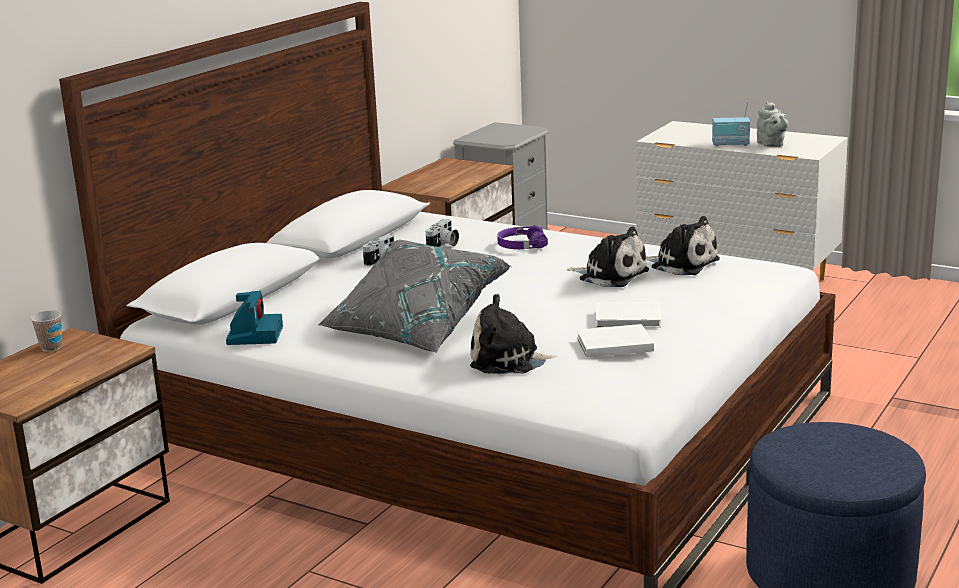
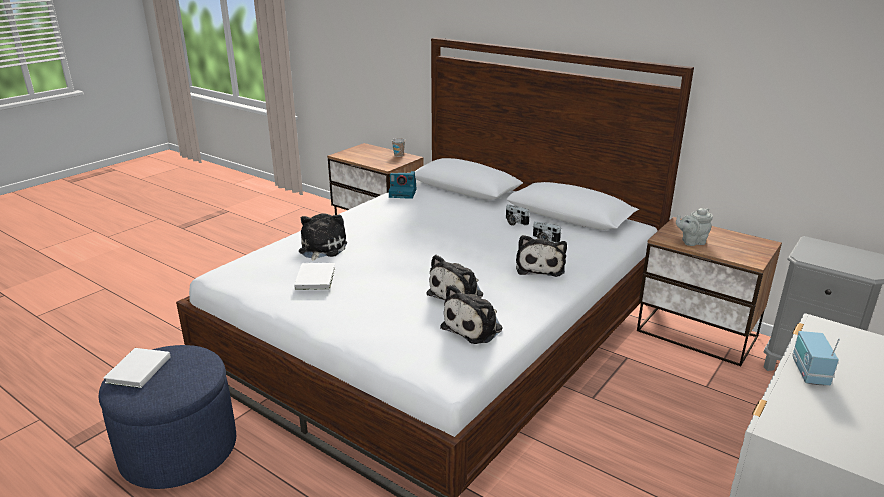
camera: 95 degrees right, 5 degrees up
(414, 327) = (391, 228): grey pillow -> none
(521, 245) = (540, 267): purple headphones -> plush toy
(629, 318) = (364, 292): white book -> white book (136, 370)
(771, 144) = (820, 405): grey teapot -> grey teapot (691, 242)

